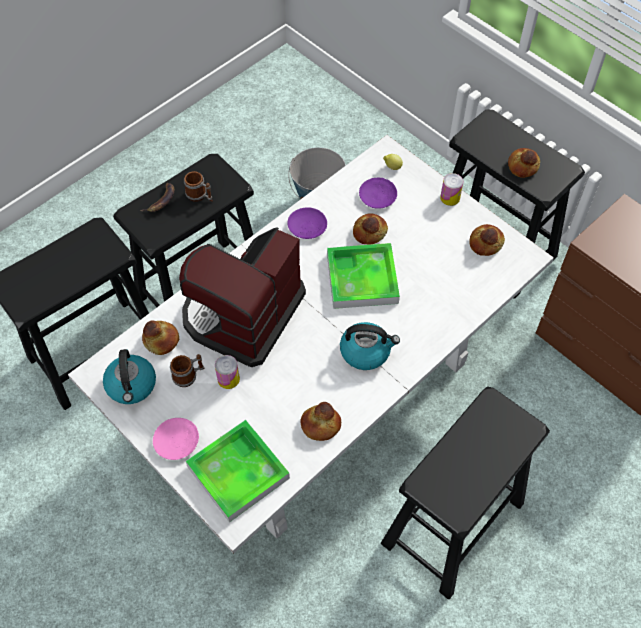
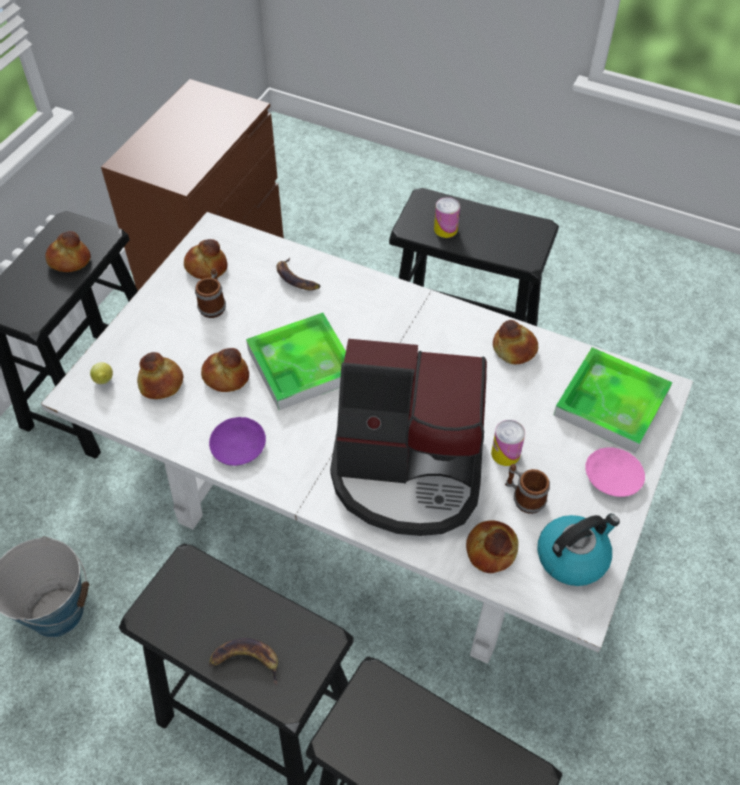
camera: 110 degrees left, 5 degrees down
(200, 196) = (219, 608): mug -> mug (213, 304)
(366, 351) = (402, 335): kettle -> none
(378, 196) = (161, 383): purple plate -> bread
(450, 198) = (143, 312): can -> can (445, 229)
(453, 298) = (295, 279): none -> banana

